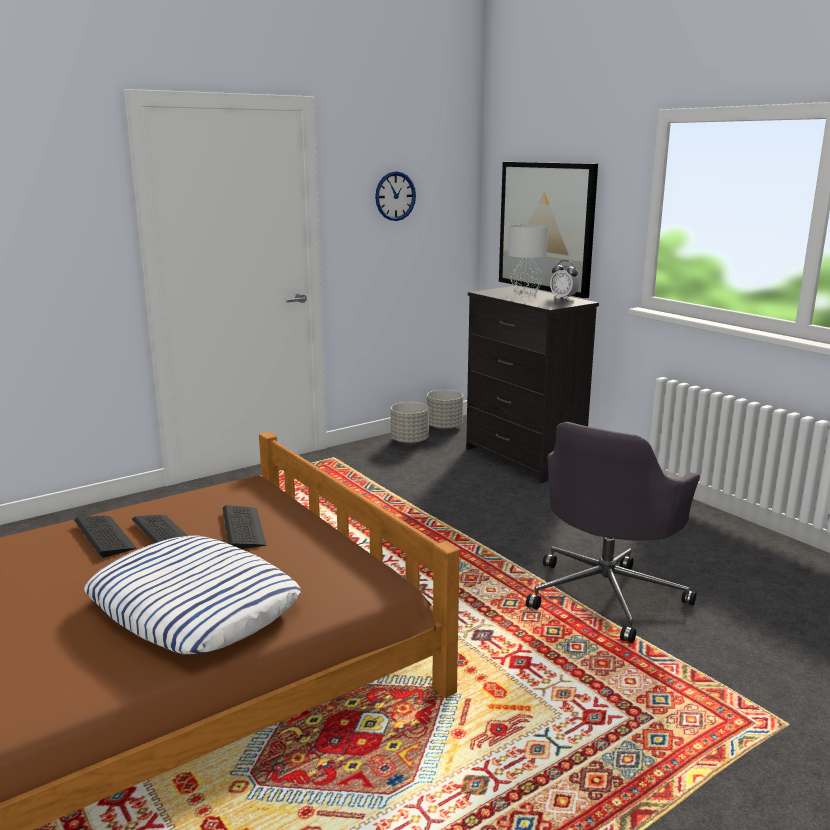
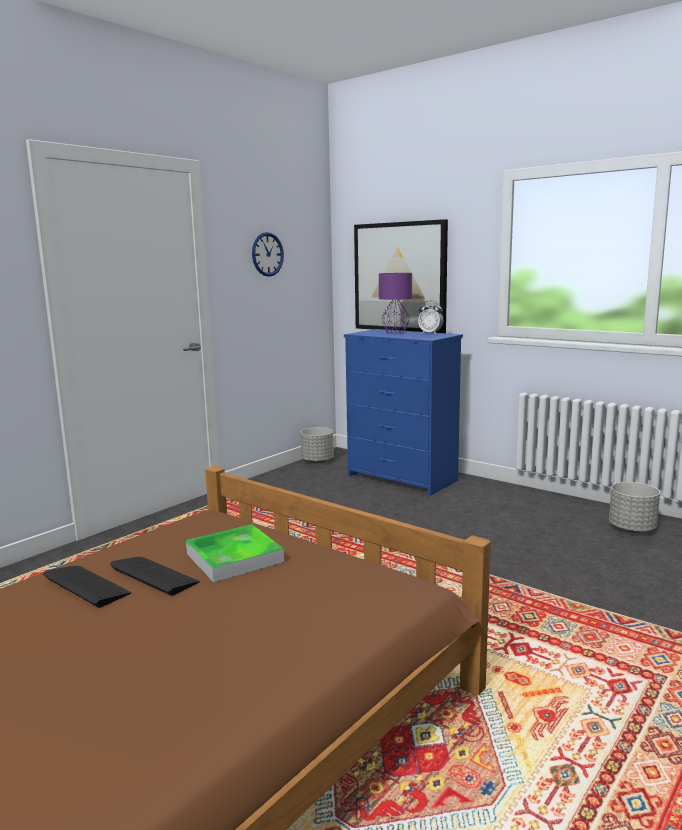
camera: 15 degrees left, 5 degrees down
(193, 606) = (238, 640): pillow -> none
(243, 528) = (234, 557): keyboard -> tray
(409, 441) = (294, 475): grey planter -> grey planter (631, 528)
(523, 459) = (402, 478): black dresser -> blue dresser
(526, 294) = (396, 333): grey table lamp -> purple table lamp
(606, 594) = (549, 578): grey office chair -> none

